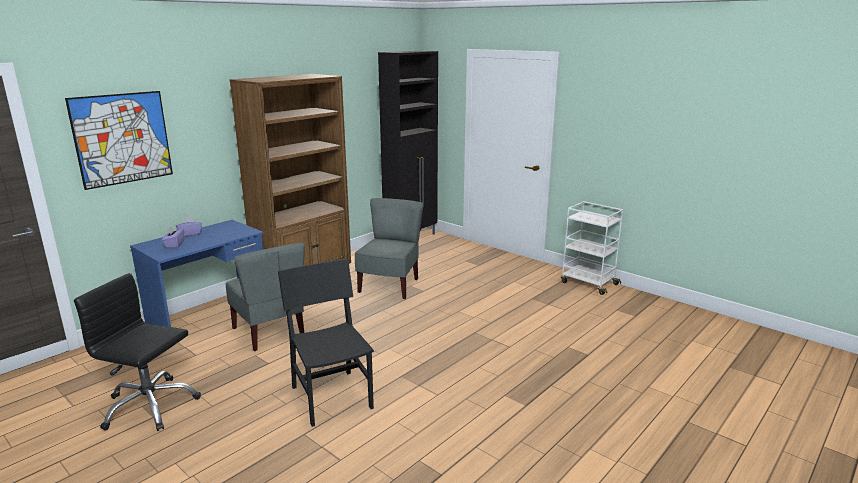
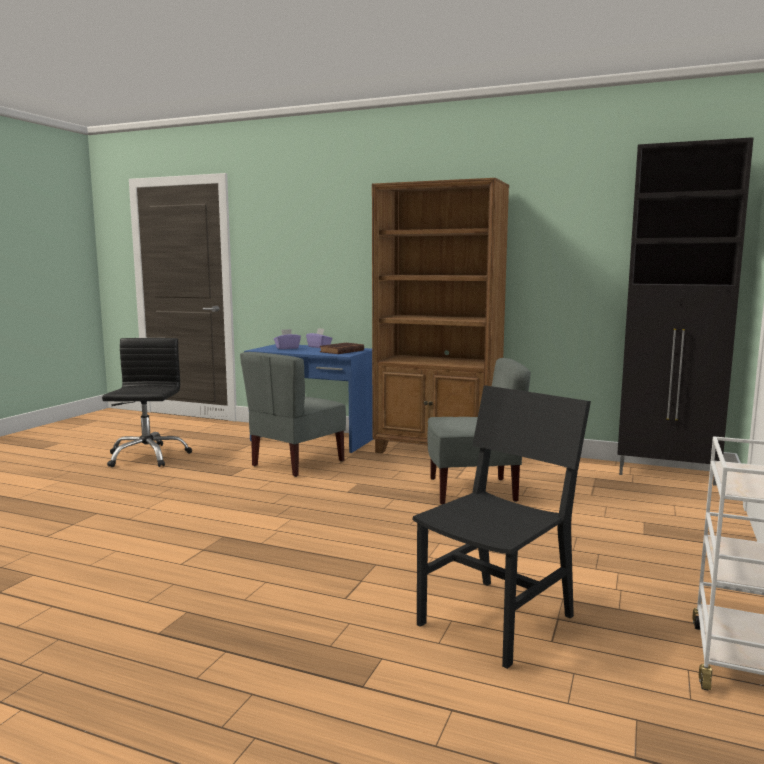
camera: 70 degrees right, 10 degrees down
(122, 139) = (289, 243): picture -> none
(230, 230) = (341, 351): none -> brown book
(332, 397) = (168, 511): black chair -> black chair (496, 620)

